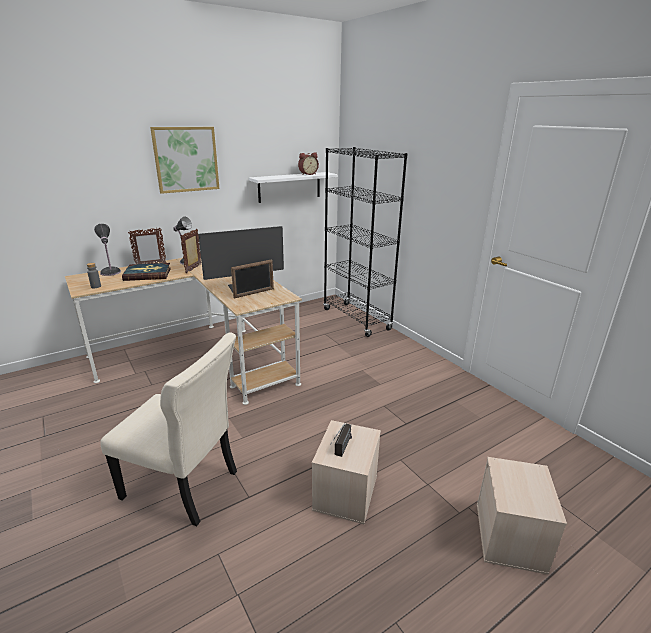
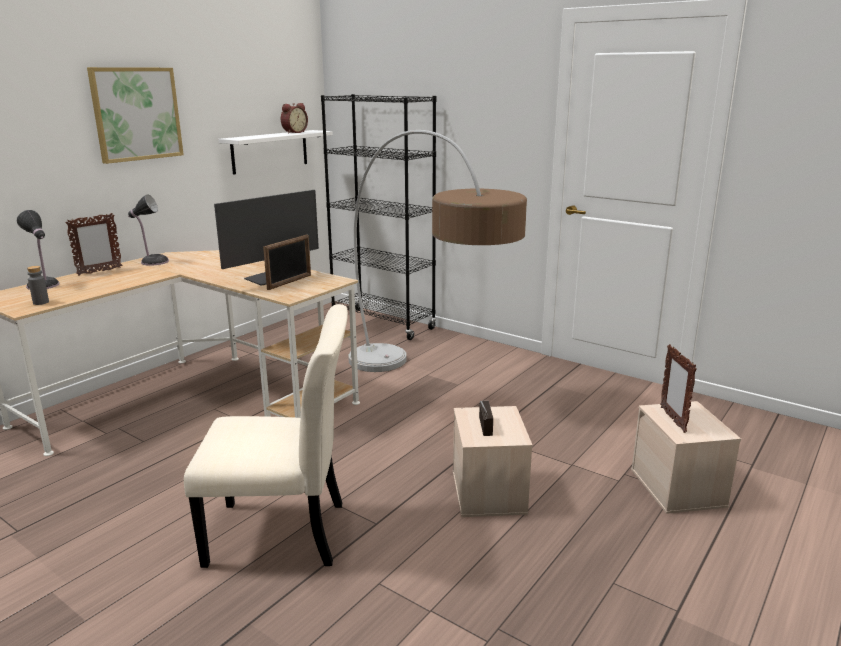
camera: 20 degrees left, 5 degrees down
(147, 274) = (107, 281): book -> none
(194, 268) = (172, 268): picture frame -> picture frame (672, 419)
(358, 381) = (430, 386): none -> floor lamp

